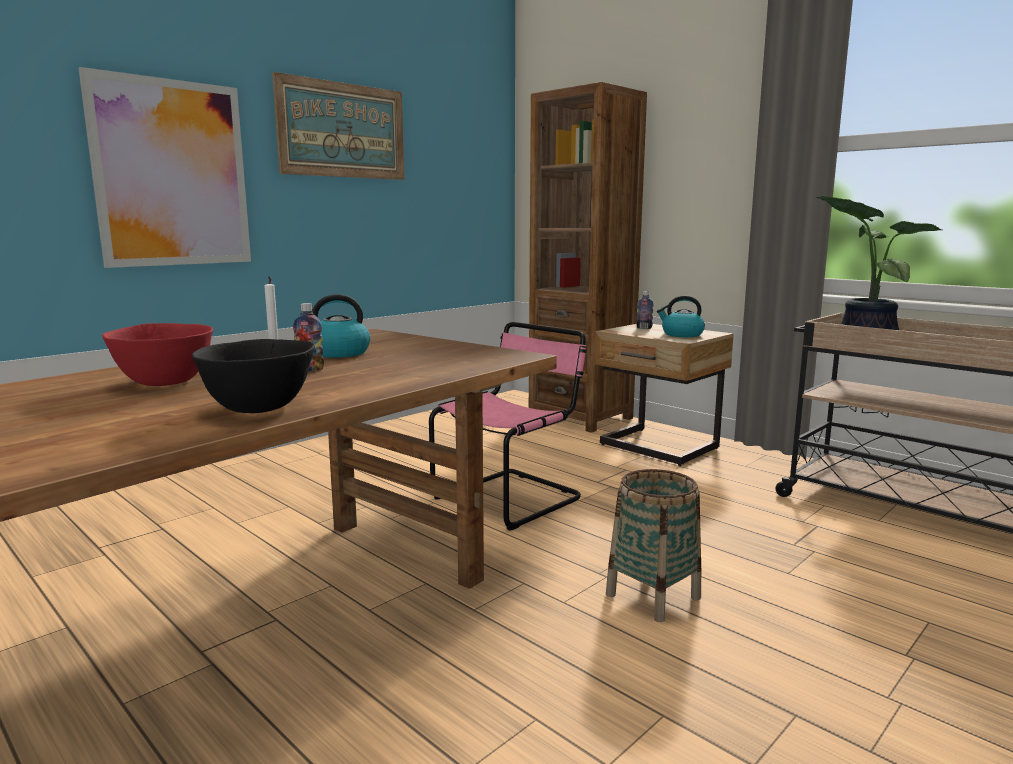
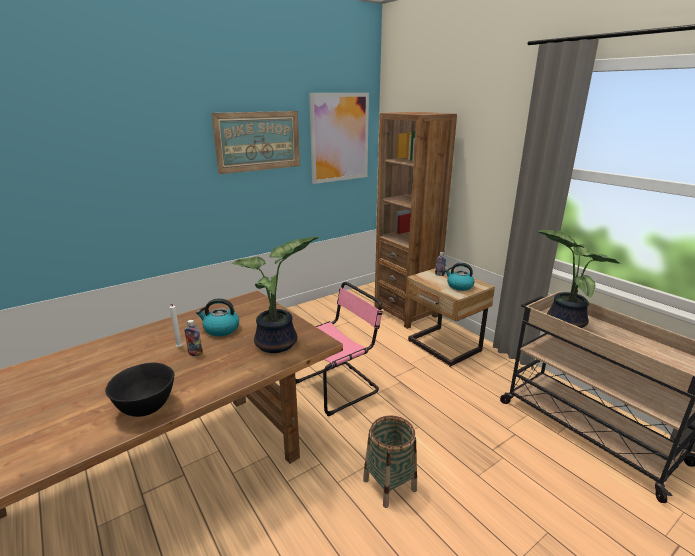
camera: 10 degrees right, 10 degrees up
(164, 382) = (115, 364): red bowl -> none
(172, 174) = (152, 183): picture -> picture (339, 137)
(450, 359) = (278, 344): none -> potted plant

